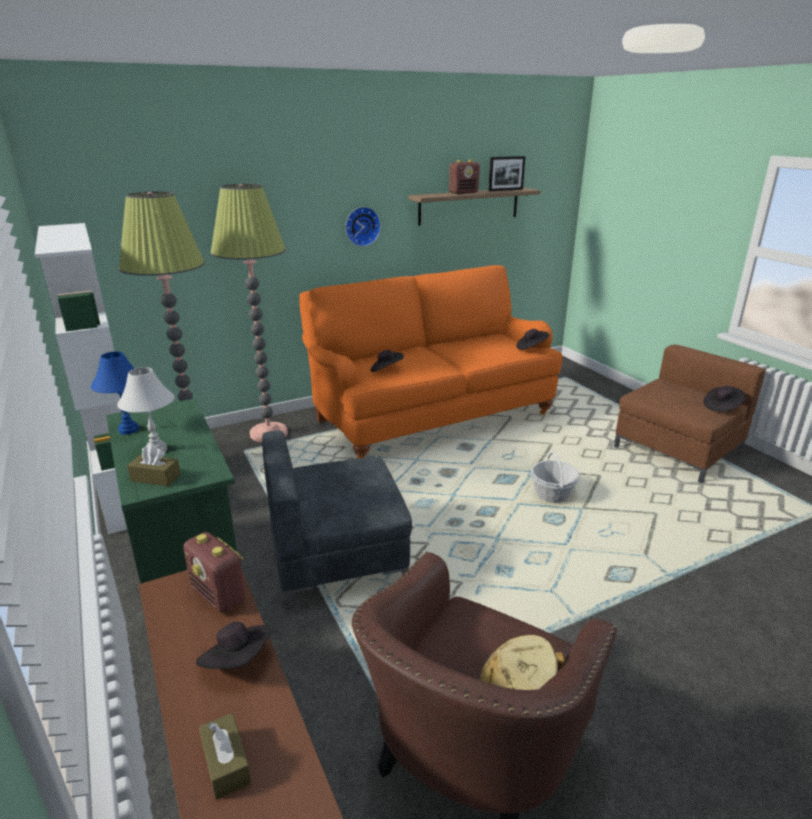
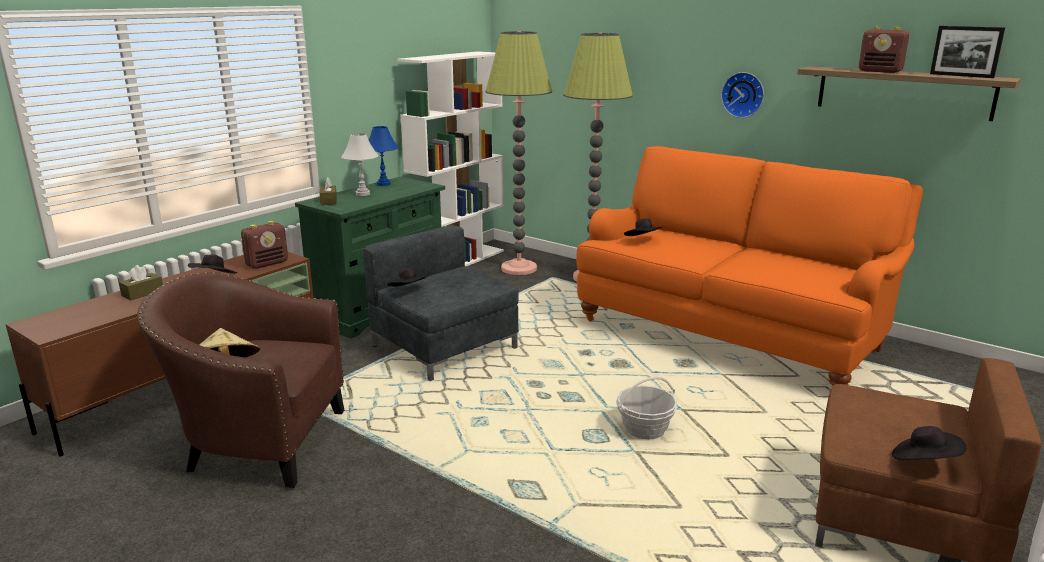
camera: 65 degrees right, 5 degrees down
(219, 596) = (267, 263): radio -> radio turned 150 degrees counterclockwise
(531, 347) = (829, 287): black hat -> black hat (409, 291)

